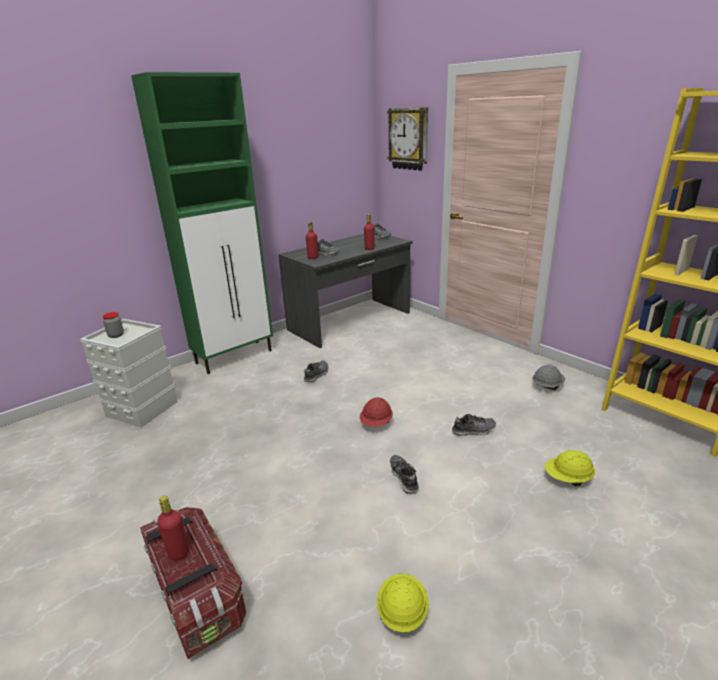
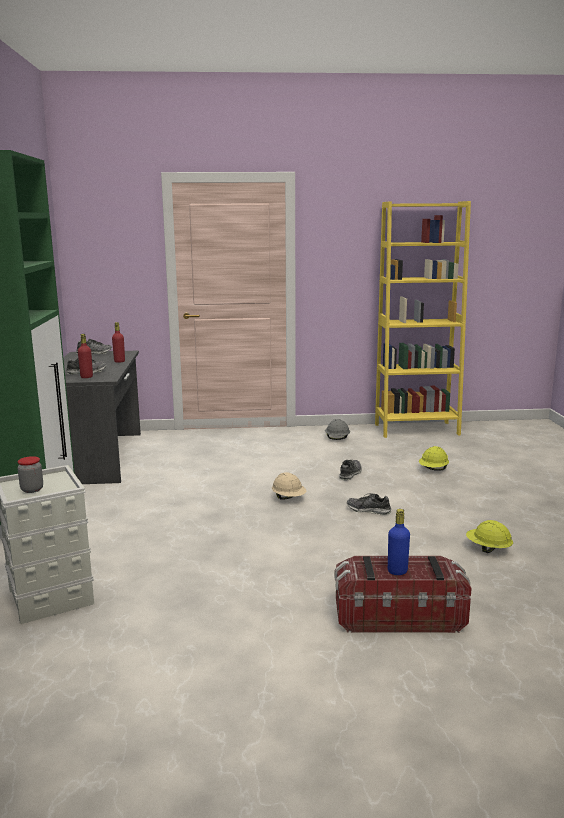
camera: 55 degrees left, 10 degrees down
(178, 552) = (397, 571): red bottle -> blue bottle
(316, 375) = (169, 498): shoe -> none
(376, 424) = (289, 498): red hard hat -> beige hard hat
(409, 139) = (112, 243): wall clock -> none

